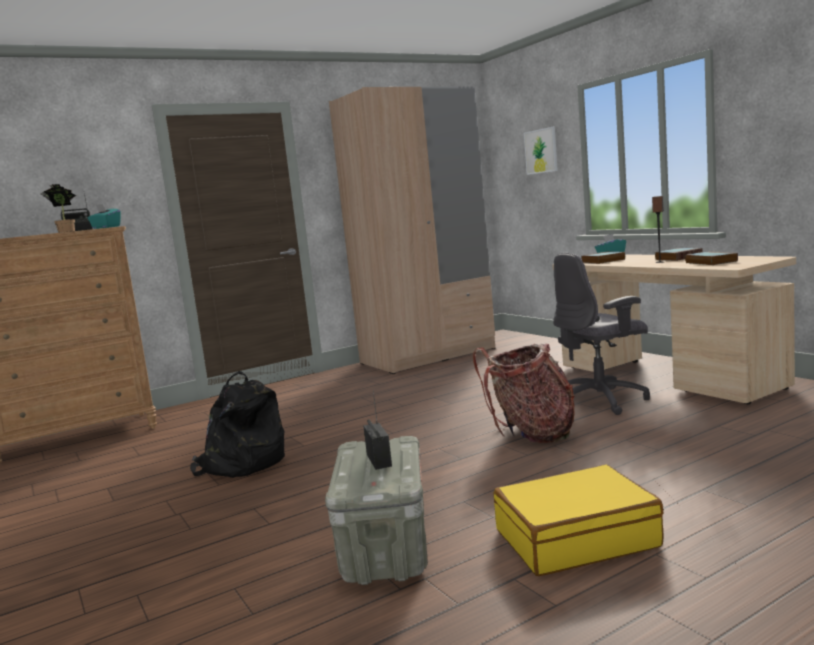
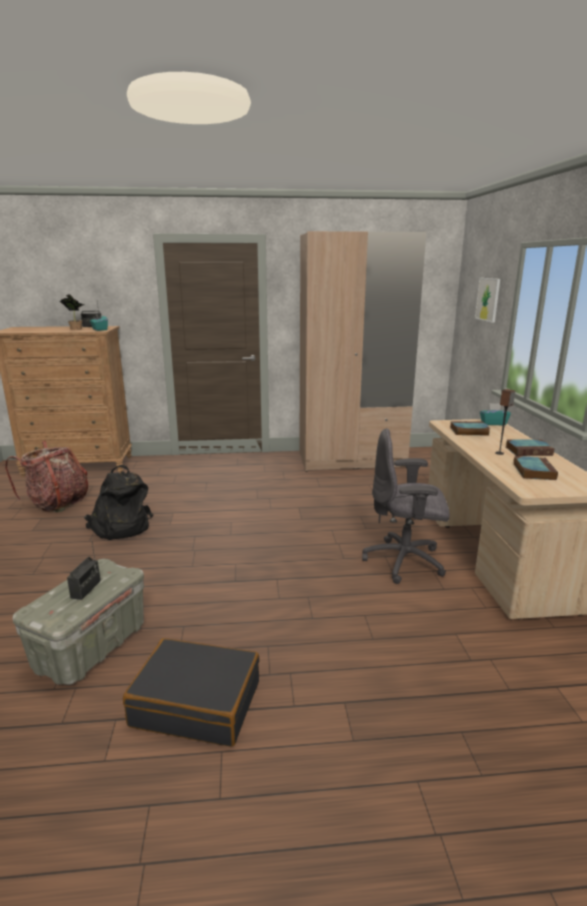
camera: 25 degrees right, 10 degrees up
(531, 434) = (309, 577): backpack -> backpack (57, 503)
(576, 538) = (197, 703): yellow suitcase -> black suitcase

